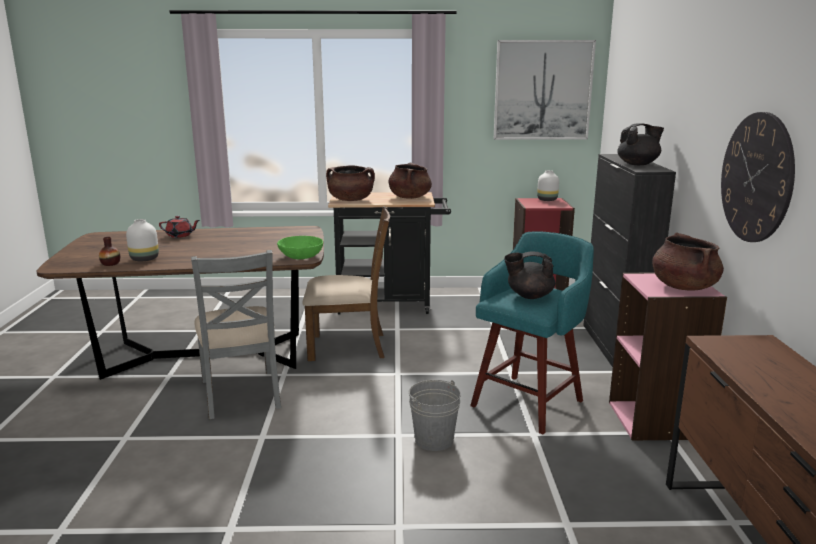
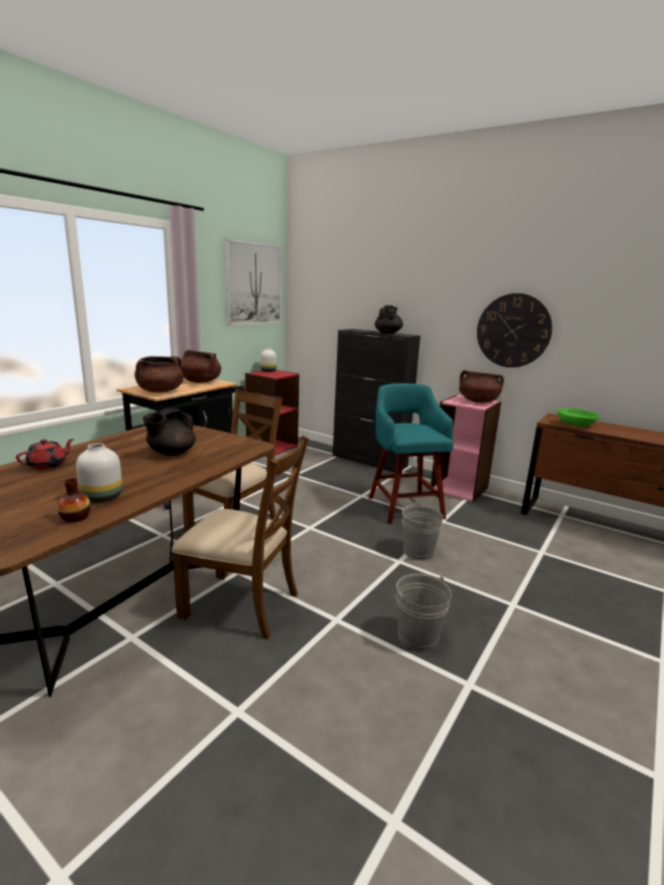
camera: 55 degrees left, 0 degrees up
(241, 393) = (242, 604): grey chair -> brown chair
(277, 483) = (418, 636): none -> grey bucket
(301, 257) = (249, 445): green bowl -> green bowl (575, 425)
(529, 296) = (414, 429): black teapot -> black teapot (171, 453)

